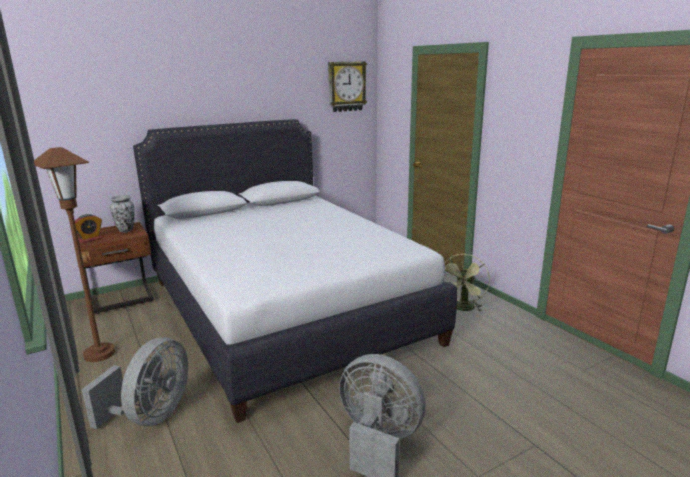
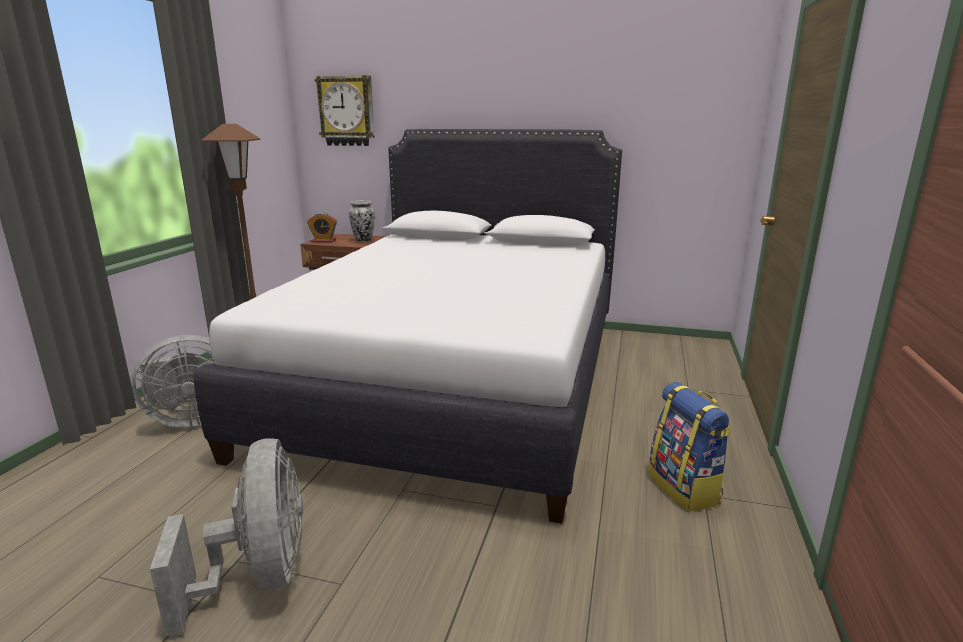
camera: 45 degrees right, 0 degrees up
(346, 86) = (704, 83): wall clock -> wall clock (347, 111)
(463, 309) = (685, 488): green fan -> backpack

